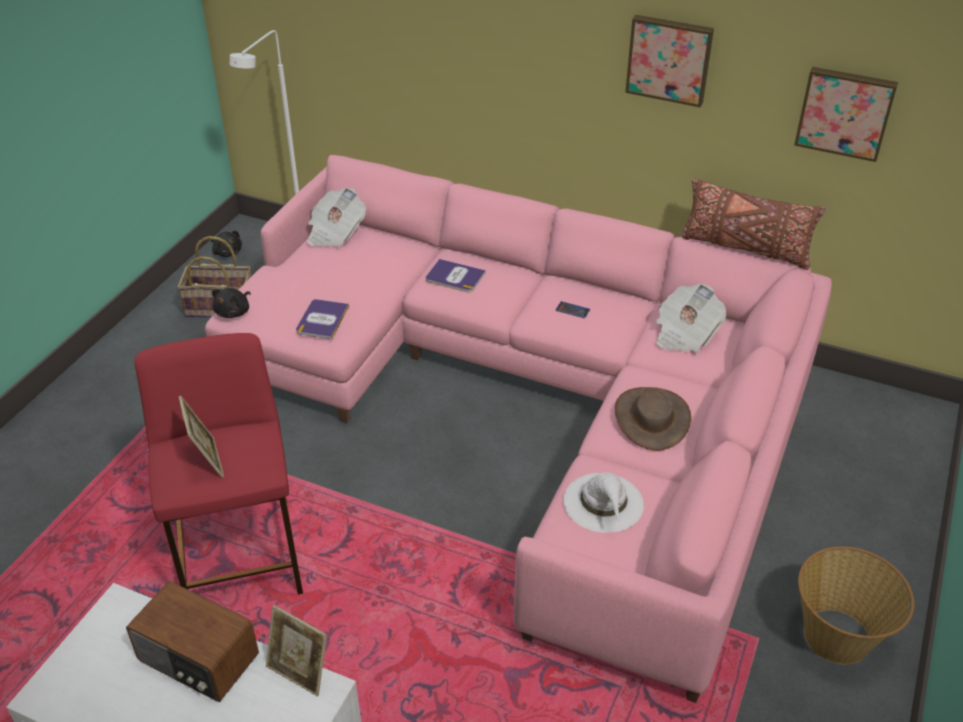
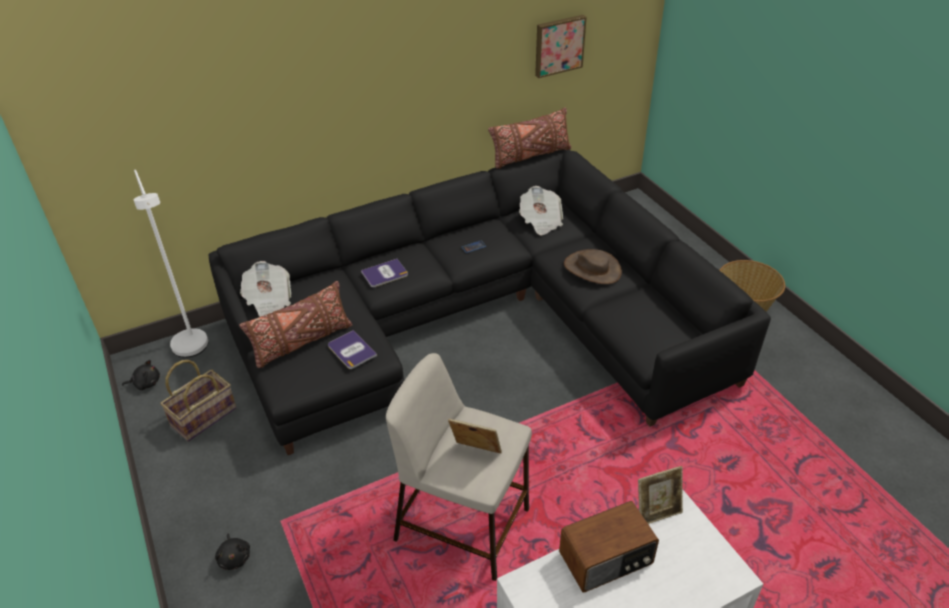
camera: 50 degrees left, 0 degrees up
(234, 312) = (283, 390): black plush toy -> black plush toy (234, 557)
(241, 554) = (464, 525): red stool -> beige stool
(302, 285) = (302, 342): none -> brown pillow
(536, 402) = (479, 320): pink sofa -> black sofa
(604, 503) = (638, 320): white hat -> none
(669, 59) = (452, 56): picture -> none

